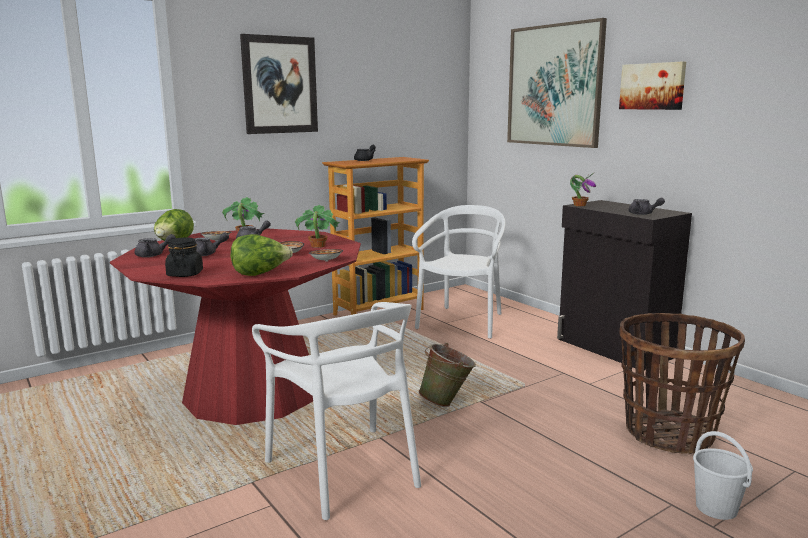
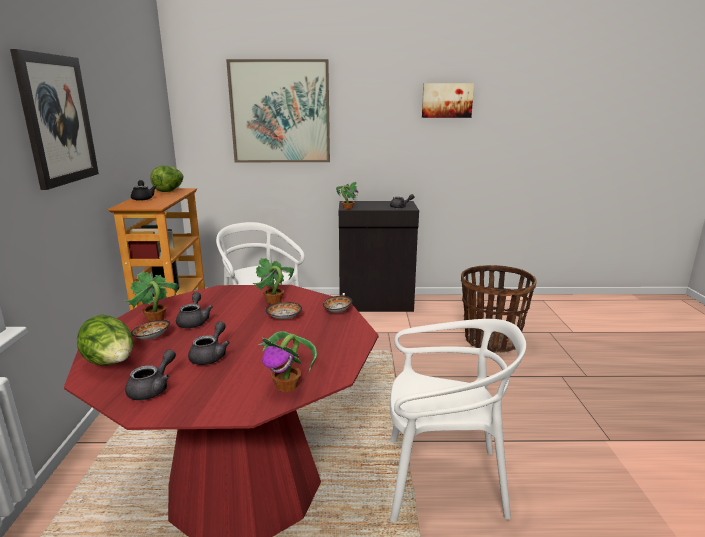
camera: 55 degrees left, 5 degrees up
(185, 274) = (287, 386): black jar -> potted plant
(260, 274) = (344, 348): lettuce -> lettuce (169, 191)
(447, 403) = (382, 390): green bucket -> none
(653, 86) = (374, 114): picture -> picture (447, 100)
(717, 508) = (571, 366): white bucket -> none

